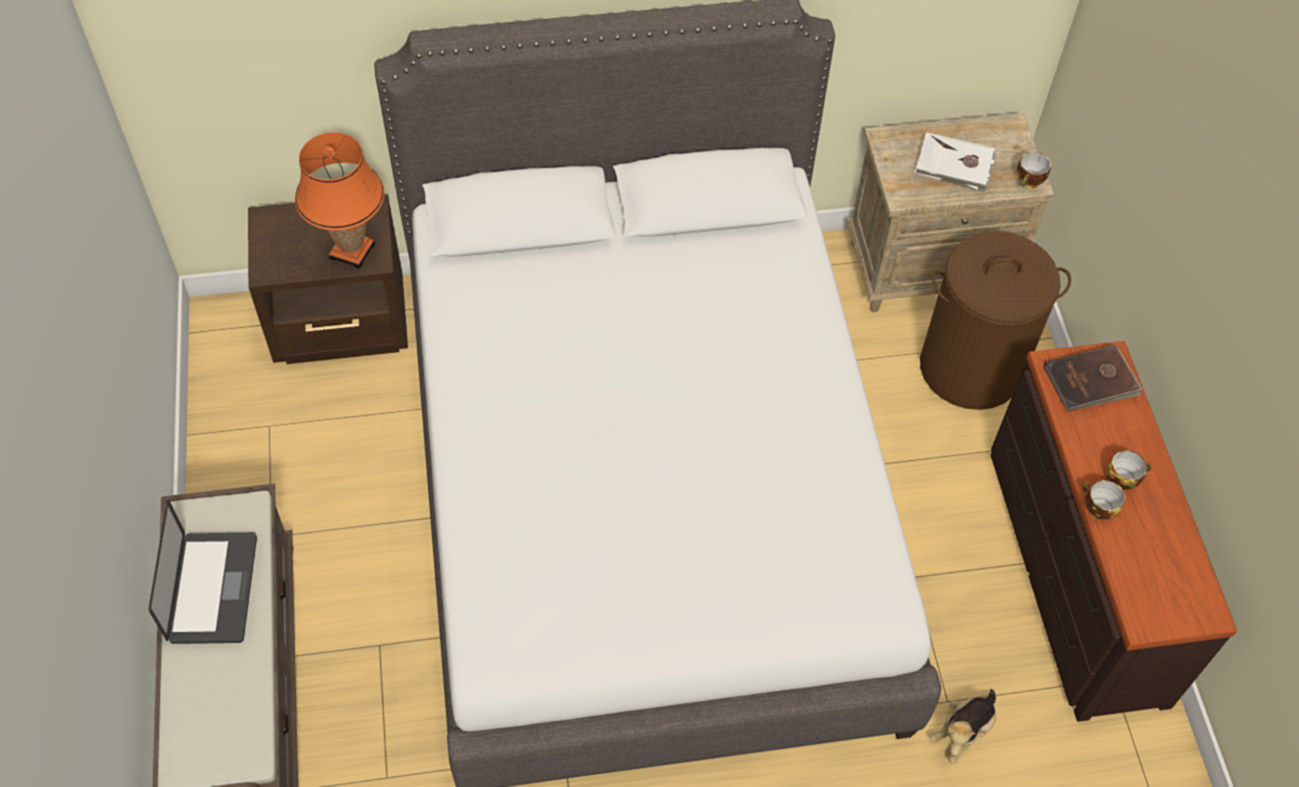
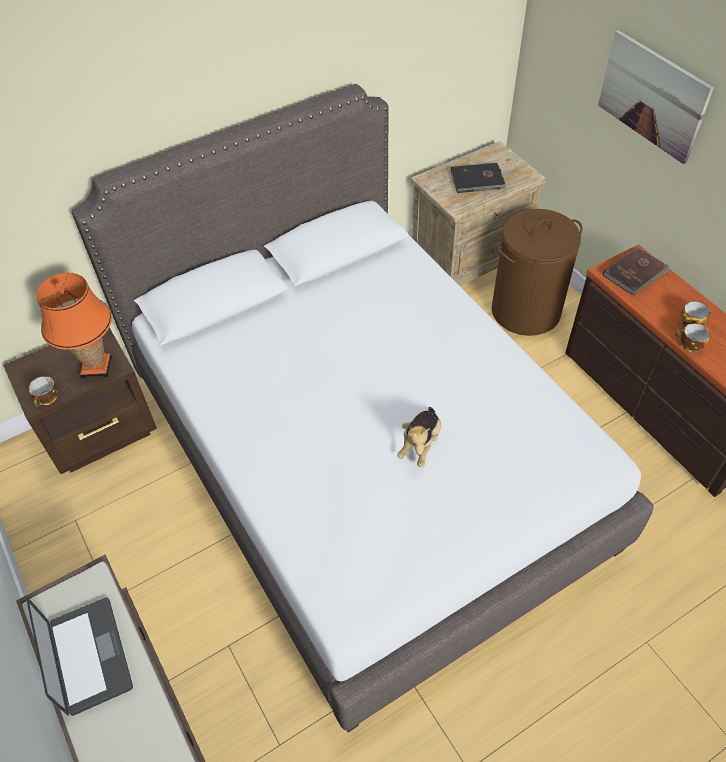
camera: 20 degrees left, 5 degrees down
(954, 165) = (477, 180): white book -> black book
(963, 732) = (651, 533): plush toy -> plush toy (420, 444)
(1029, 181) = (527, 175): cup -> cup (48, 399)
(1179, 155) = (652, 96): none -> picture

